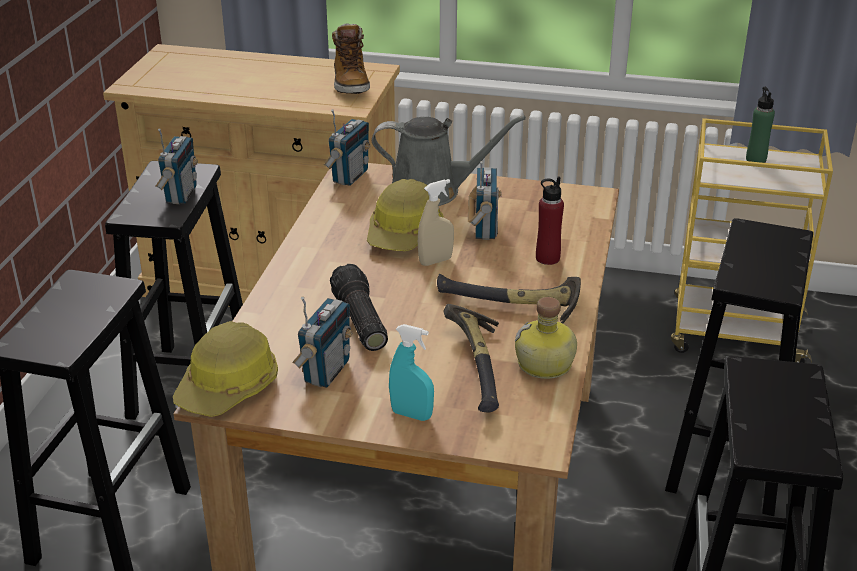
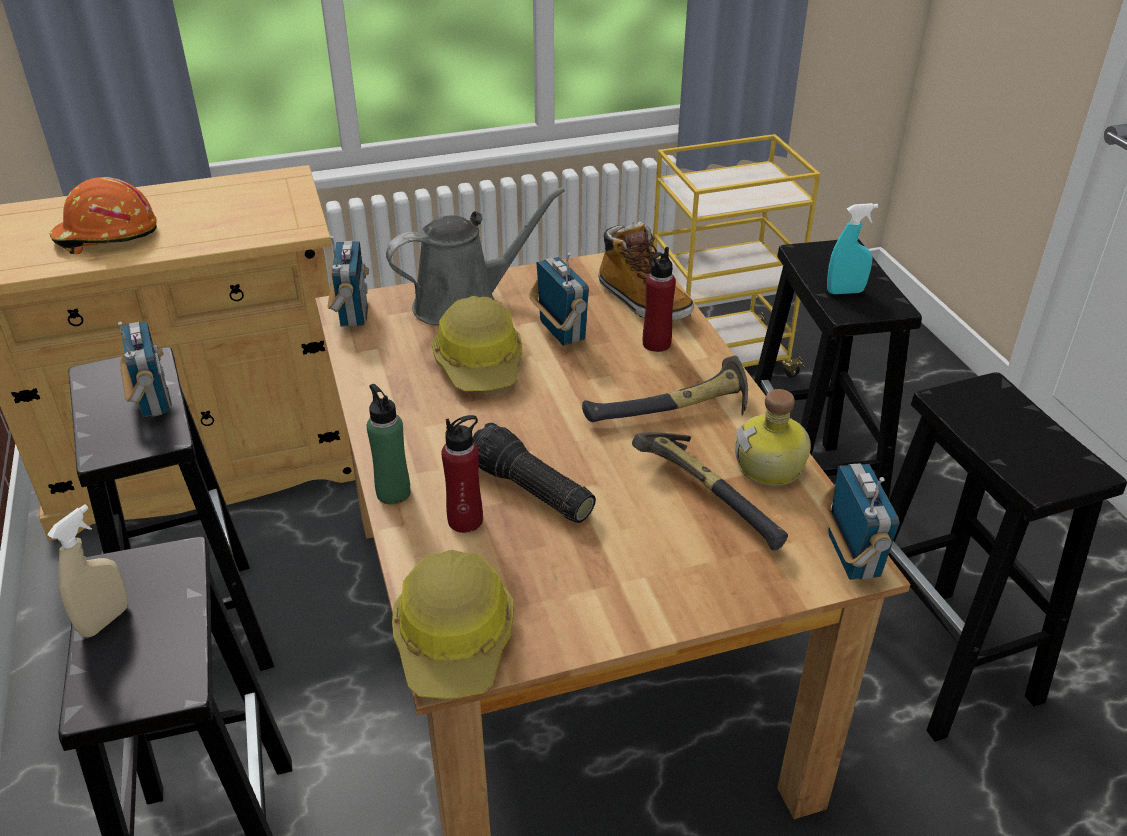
camera: 30 degrees left, 5 degrees up
(225, 81) = (106, 236): none -> orange hard hat
(300, 324) = (465, 520): none -> red bottle
(326, 371) = (552, 570): radio -> radio (851, 556)
(350, 83) = (271, 200): boot -> boot (642, 301)
(411, 414) = (696, 584): turquoise spray bottle -> turquoise spray bottle (845, 291)
(435, 261) = (545, 386): beige spray bottle -> beige spray bottle (105, 620)
(756, 159) = (722, 180): green bottle -> green bottle (393, 492)

